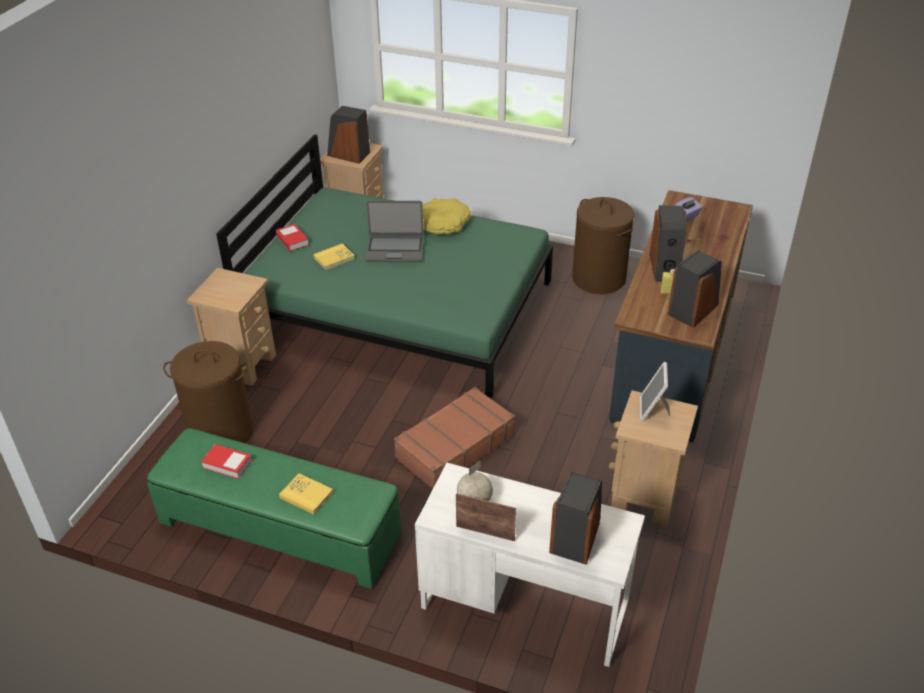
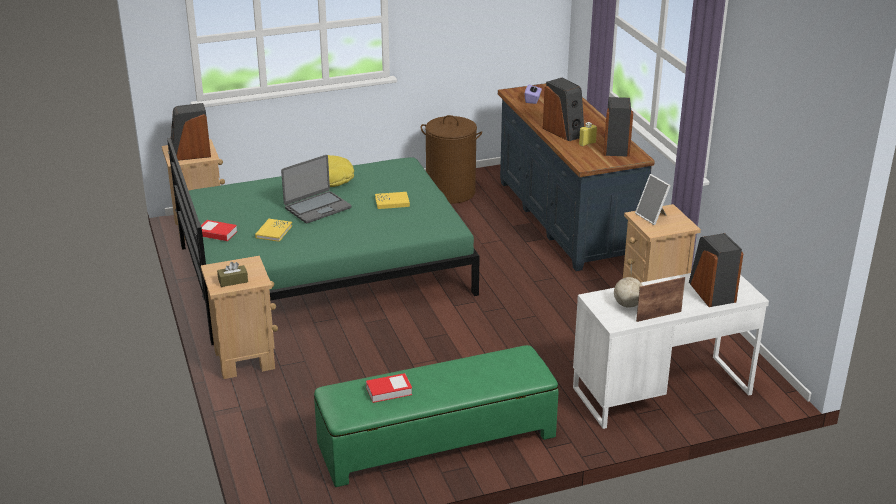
camera: 40 degrees left, 10 degrees down
(217, 294) = (233, 281): none -> brown tissue box
(221, 433) = (296, 409): brown laundry basket -> none
(306, 495) = (478, 378): yellow book -> yellow book (392, 202)
(454, 446) = (492, 332): brown suitcase -> none

